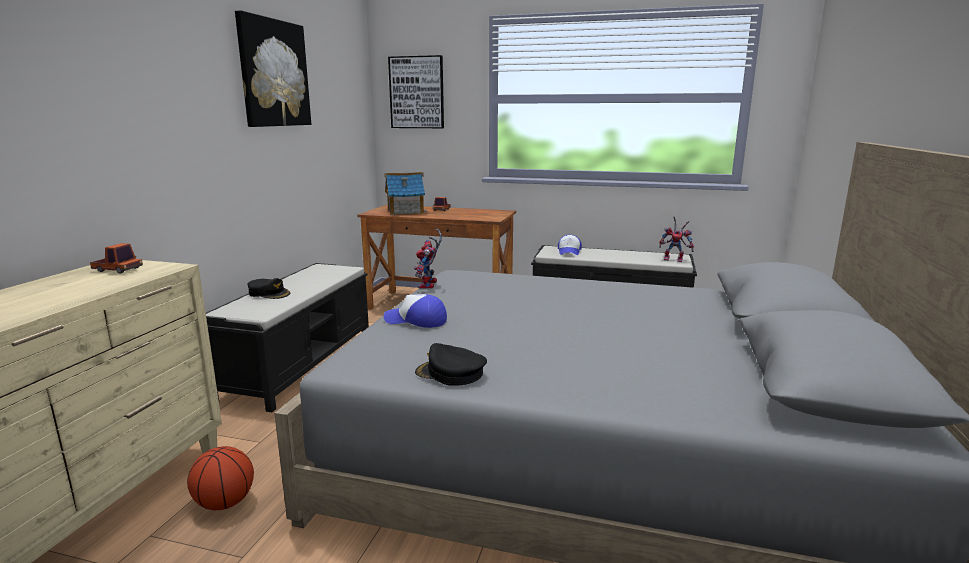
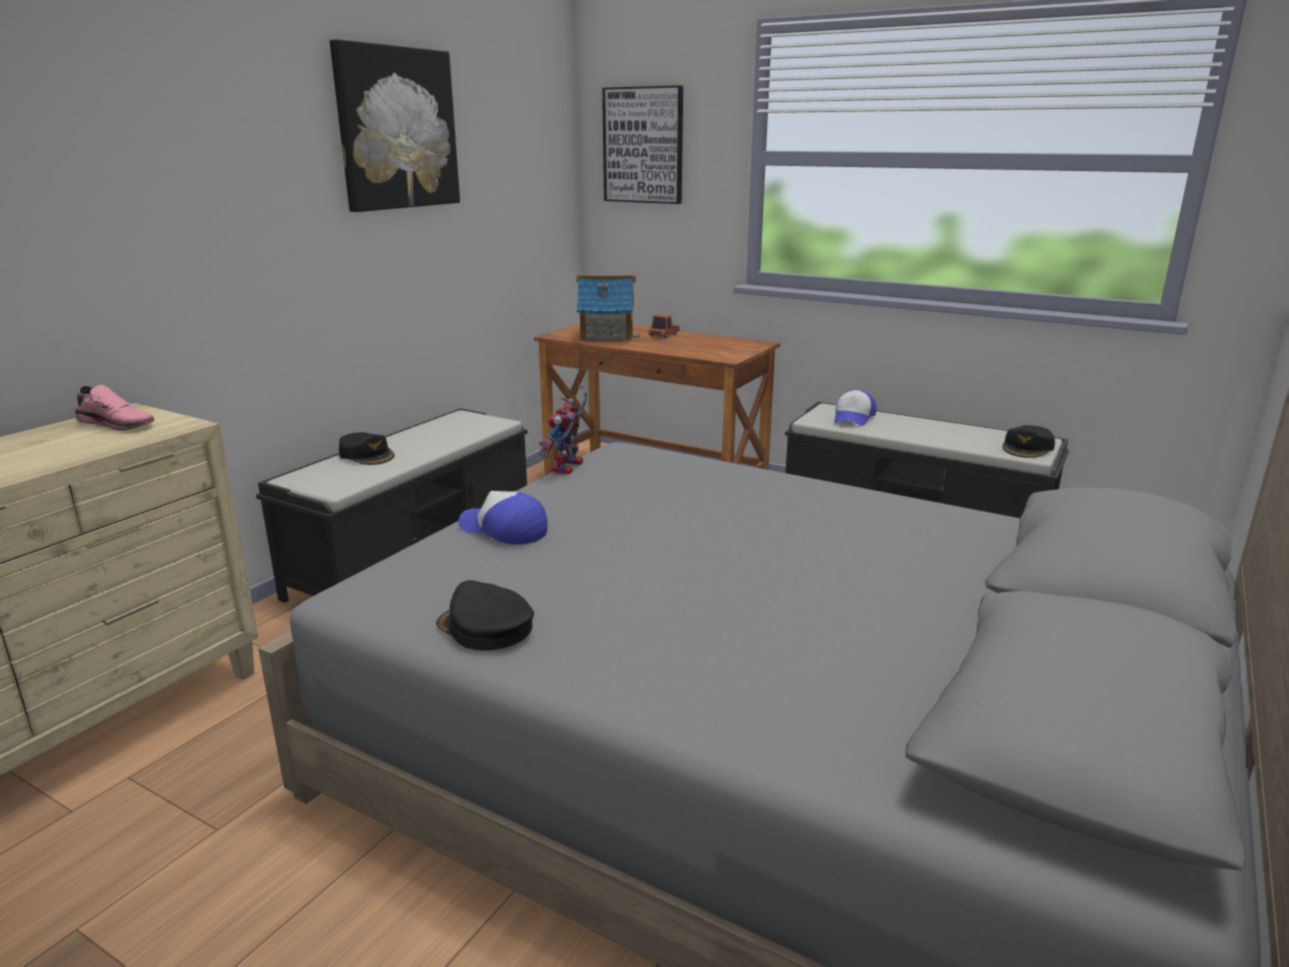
camera: 15 degrees right, 5 degrees up
(117, 270) = (118, 424): toy truck -> pink shoe
(225, 503) = (230, 749): basketball -> none
(675, 259) = (1028, 448): toy robot -> black cap

